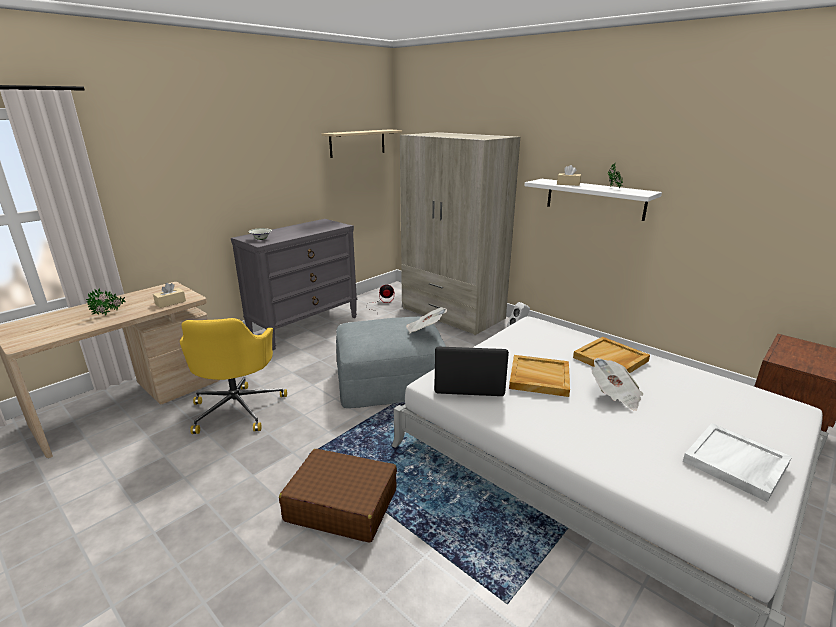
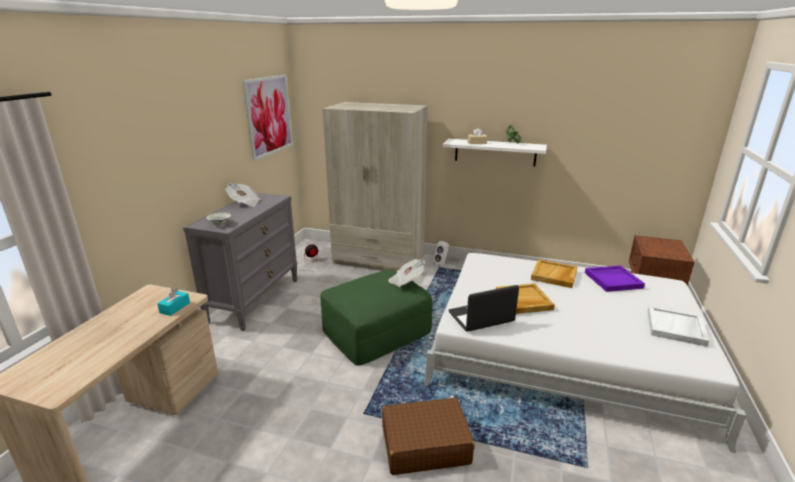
camera: 25 degrees left, 0 degrees up
(109, 314) = (119, 335): potted plant -> none
(170, 302) = (175, 308): beige tissue box -> turquoise tissue box
(238, 408) = (260, 394): yellow office chair -> none
(357, 143) = (269, 116): beige shelf -> picture
(390, 380) = (376, 331): grey ottoman -> green ottoman
(615, 396) = (579, 301): newspaper -> newspaper (244, 203)
(695, 382) = (613, 280): none -> purple tray

